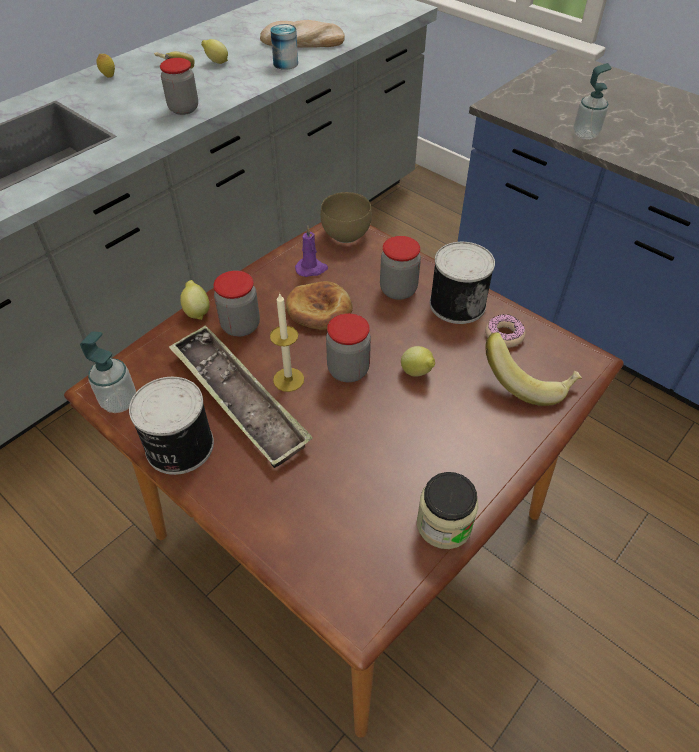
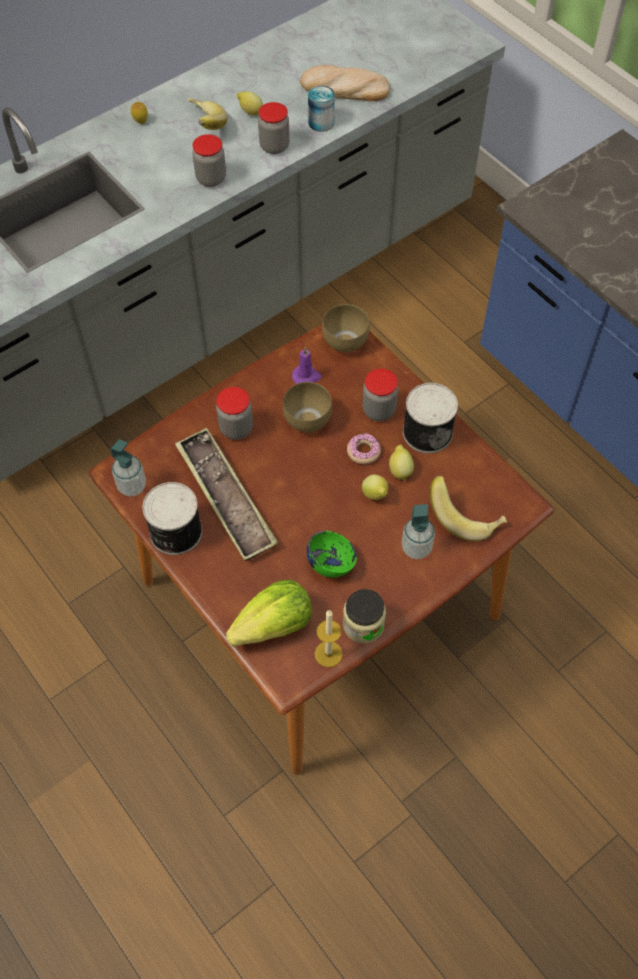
camera: 10 degrees right, 10 degrees up
(197, 311) = (201, 408): lemon -> lemon (400, 470)
(288, 379) = (268, 486): candle -> candle (328, 654)
(319, 309) = (306, 421): bread -> brown bowl
(326, 544) = (274, 625): none -> lettuce
(348, 370) = (318, 484): jar -> jar (274, 146)
(384, 455) = (331, 563): none -> green bowl
(504, 335) = (459, 470): donut -> donut (363, 451)
(585, 134) = (601, 260): soap dispenser -> soap dispenser (416, 548)

